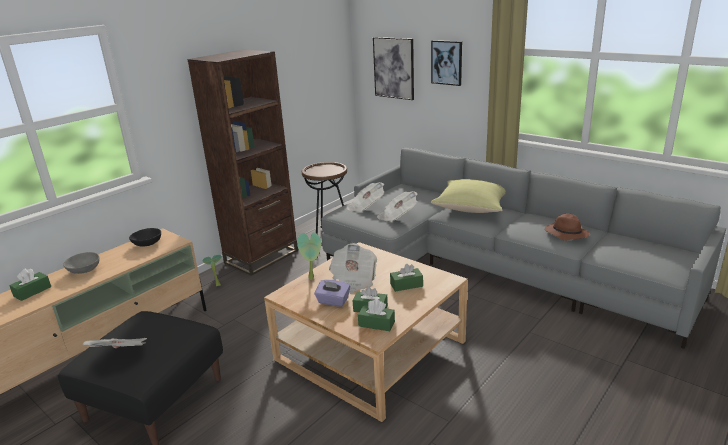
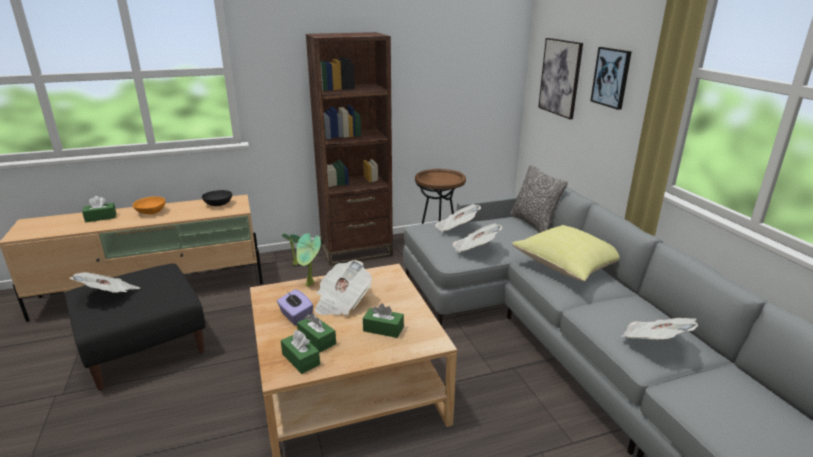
camera: 30 degrees right, 0 degrees up
(84, 270) = (151, 212): grey bowl -> orange bowl
(415, 188) = (533, 224): none -> pillow
(565, 234) = (653, 342): brown hat -> newspaper

